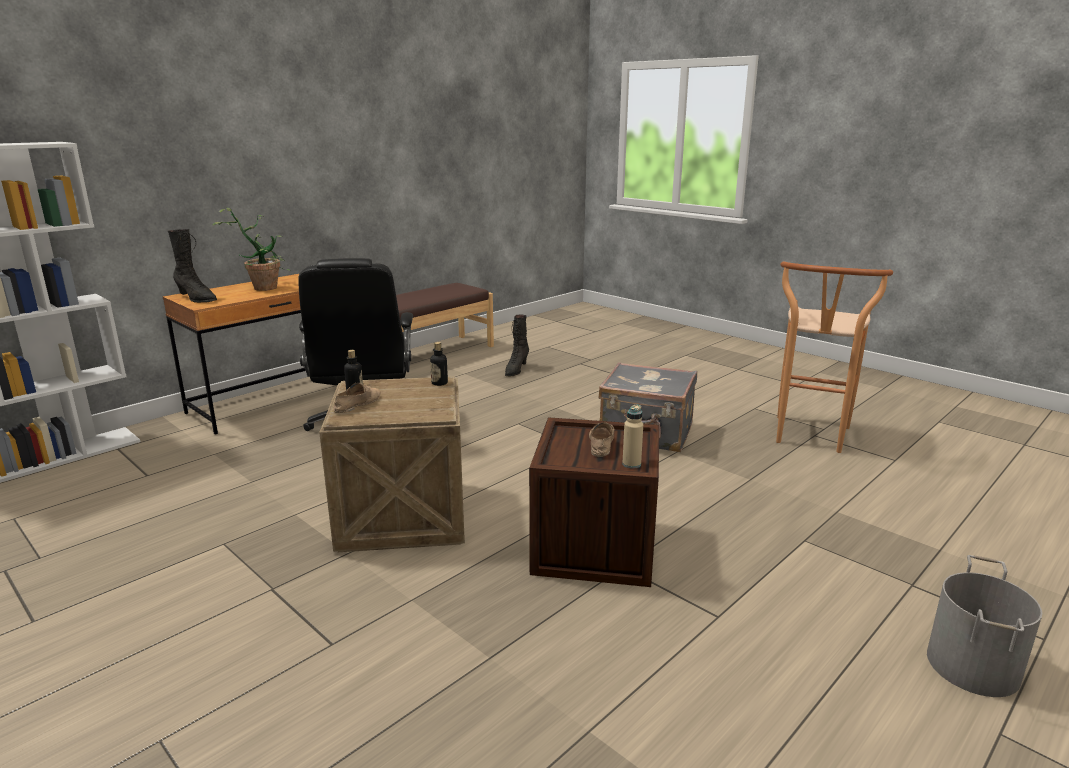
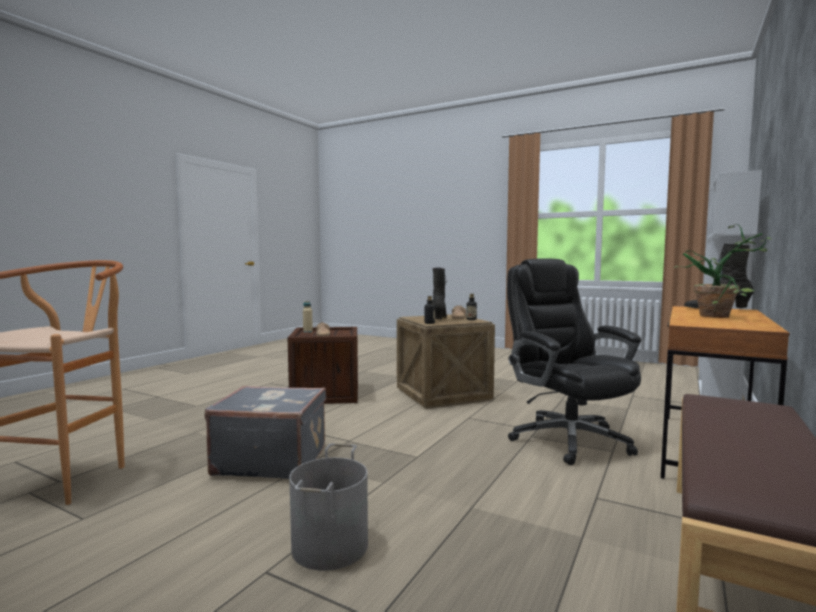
camera: 165 degrees right, 15 degrees down
(516, 370) = (502, 563): black boot -> black boot (439, 319)
(971, 665) = (172, 381): grey bucket -> grey bucket (331, 546)

